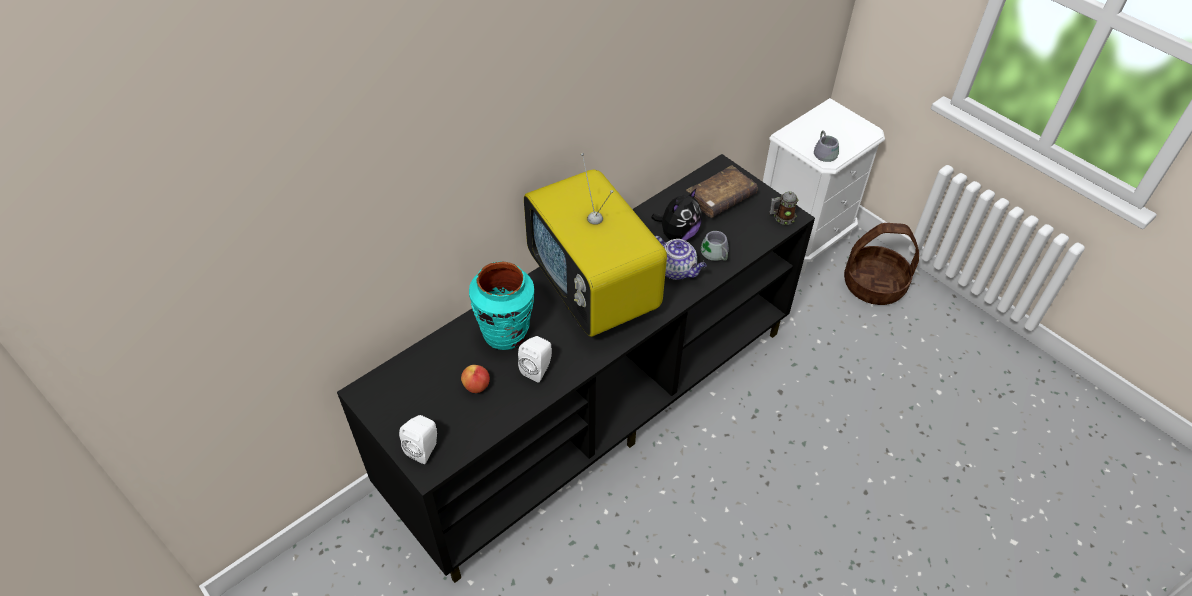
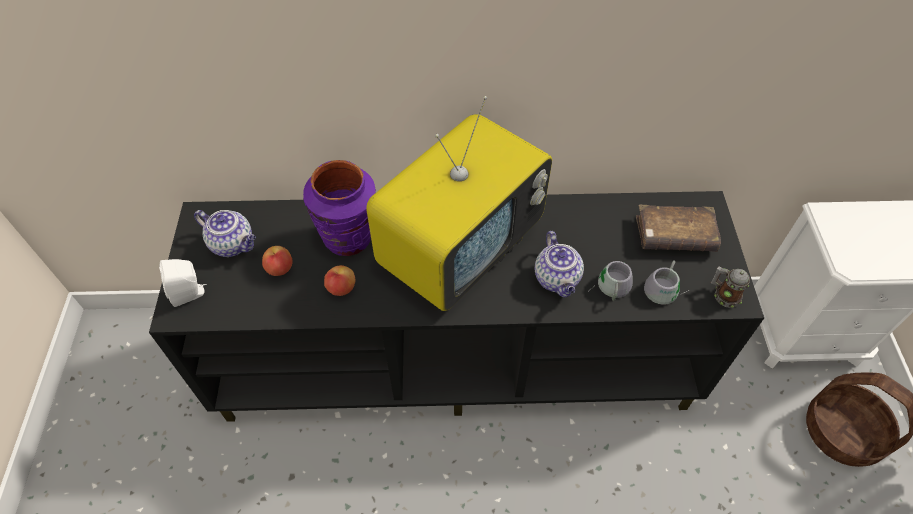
camera: 40 degrees right, 5 degrees up
(419, 393) = (233, 244): none -> teapot
(506, 333) = (349, 238): turquoise vase -> purple vase
(538, 369) = (341, 288): white speaker -> apple
(594, 291) = (460, 250): television -> television turned 150 degrees counterclockwise
(677, 234) = (593, 245): plush toy -> none
(826, 152) = (858, 256): grey mug -> grey mug (665, 289)

